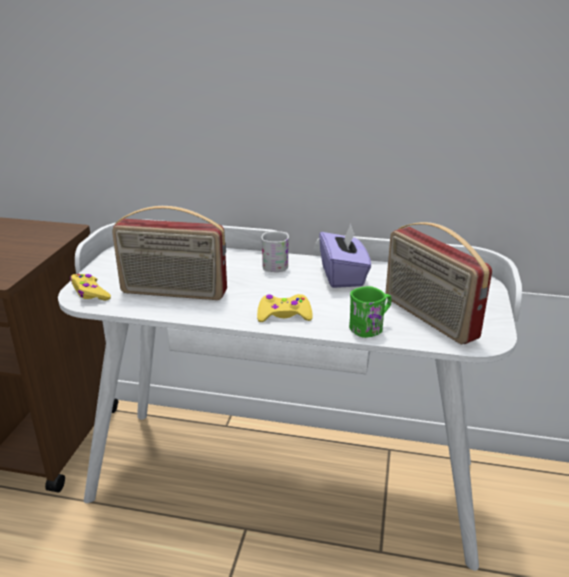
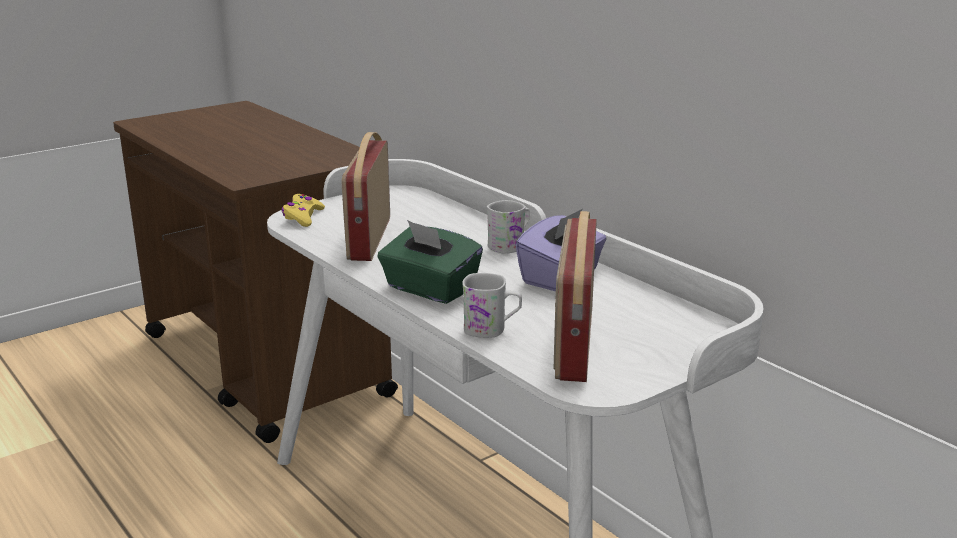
camera: 40 degrees right, 5 degrees down
(173, 293) = (368, 239): radio -> radio turned 45 degrees clockwise
(284, 315) = (429, 289): yellow game controller -> green tissue box
(370, 327) = (492, 329): green mug -> white mug

